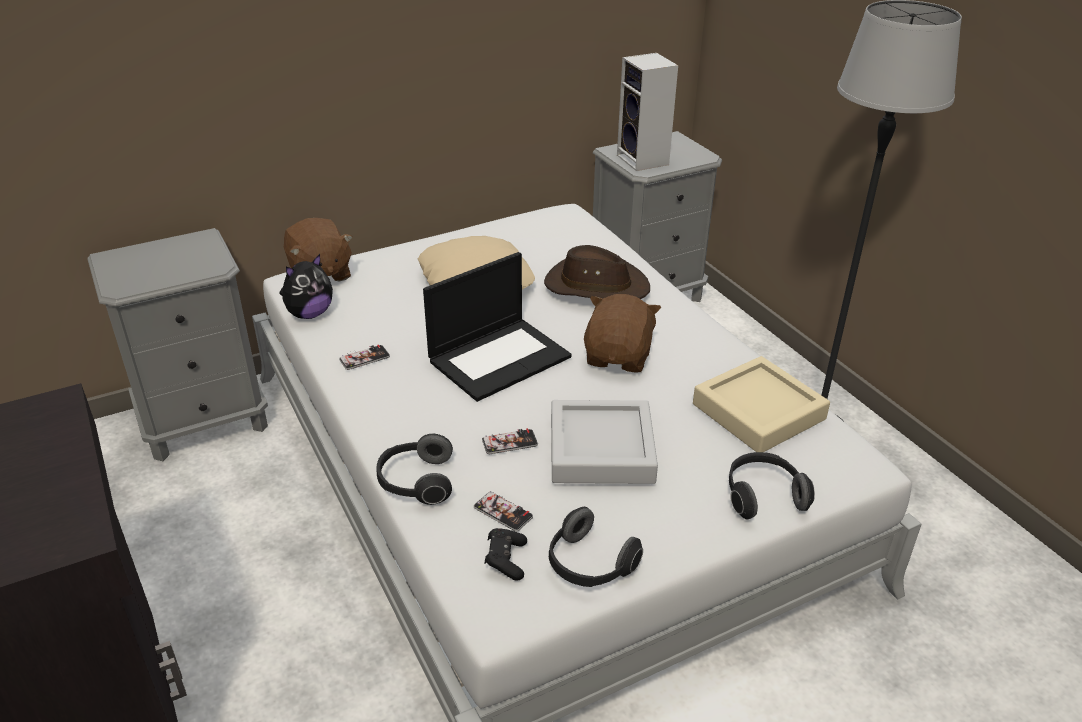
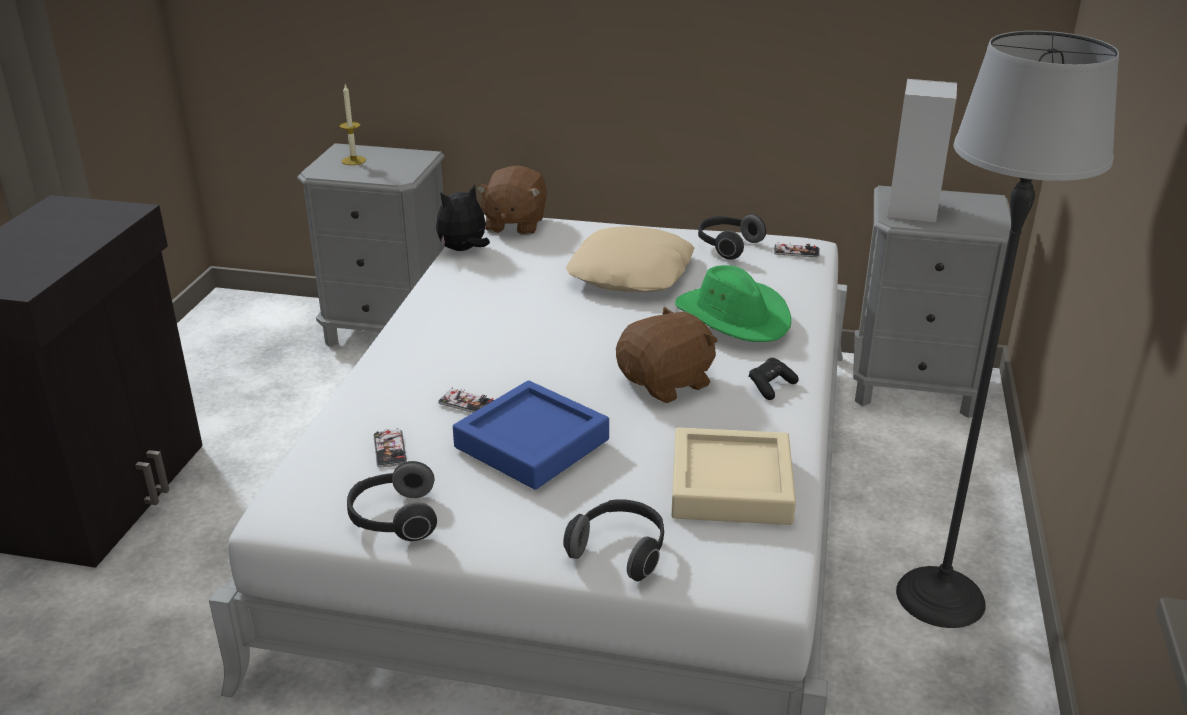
camera: 40 degrees right, 5 degrees down
(140, 265) = (353, 160): none -> candle
(309, 314) = (463, 250): plush toy -> plush toy turned 150 degrees clockwise
(364, 358) = (455, 297): phone -> phone (796, 252)
(415, 482) = (361, 398): headphones -> headphones (727, 246)
(500, 358) = (556, 339): laptop -> none
(506, 560) = (341, 481): black game controller -> black game controller (770, 386)
(596, 286) = (733, 316): brown hat -> green hat
(601, 450) = (532, 443): grey tray -> blue tray

